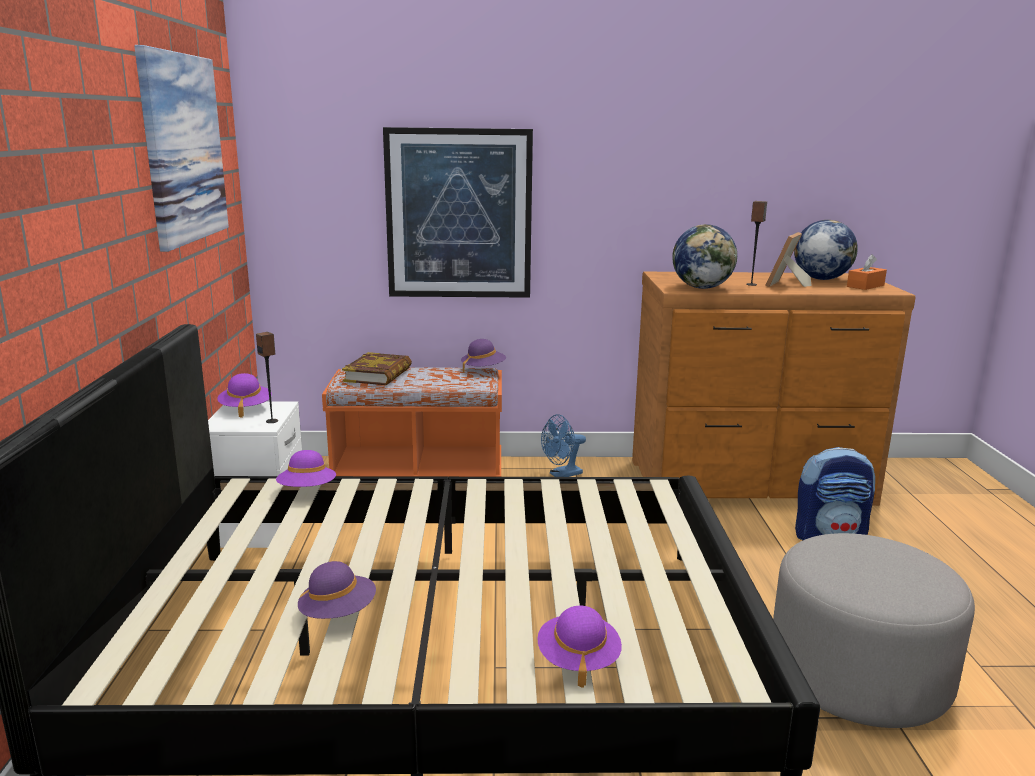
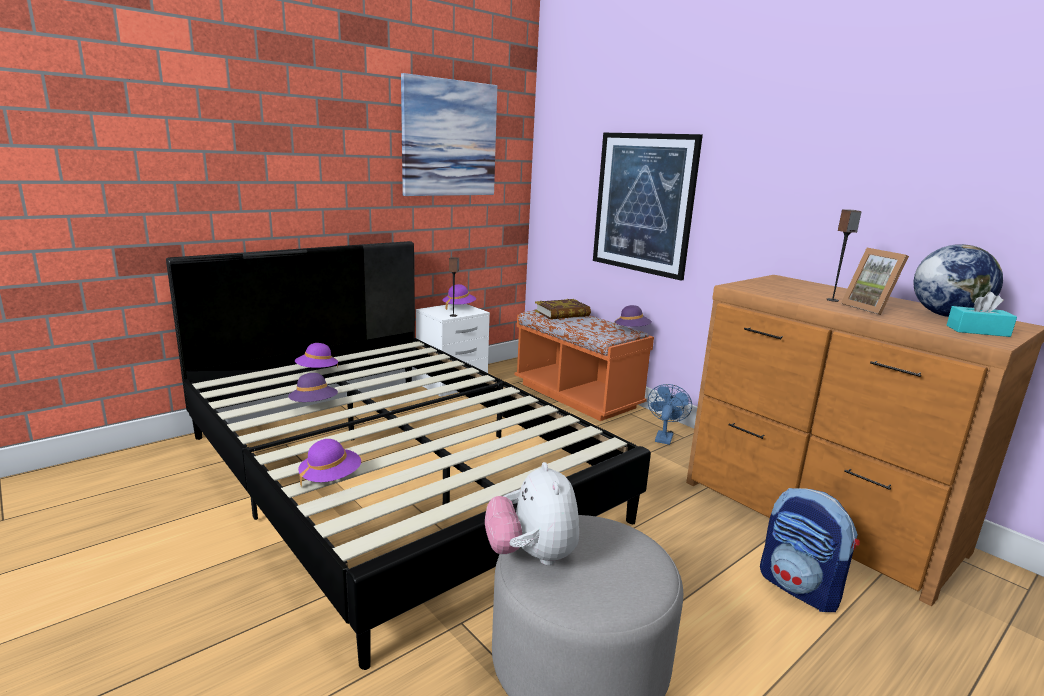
camera: 50 degrees right, 0 degrees up
(307, 490) = (429, 357): purple hat -> purple hat (317, 371)
(562, 475) = (664, 436): blue fan -> blue fan turned 90 degrees clockwise
(702, 288) = (768, 290): globe -> none
(786, 285) = (871, 308): picture frame -> picture frame turned 105 degrees counterclockwise
(857, 590) = (531, 555): none -> plush toy
(865, 286) = (977, 331): orange tissue box -> turquoise tissue box

